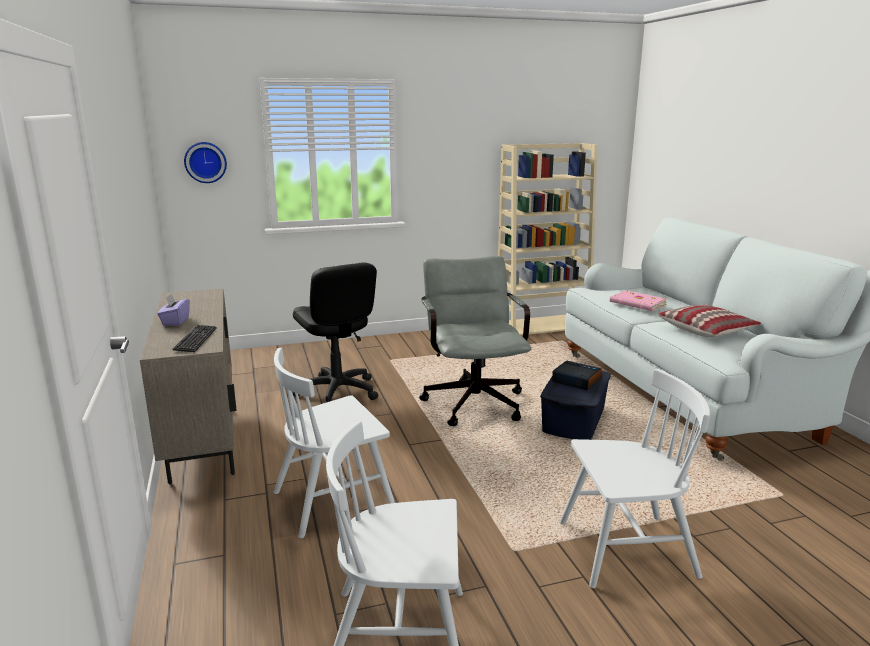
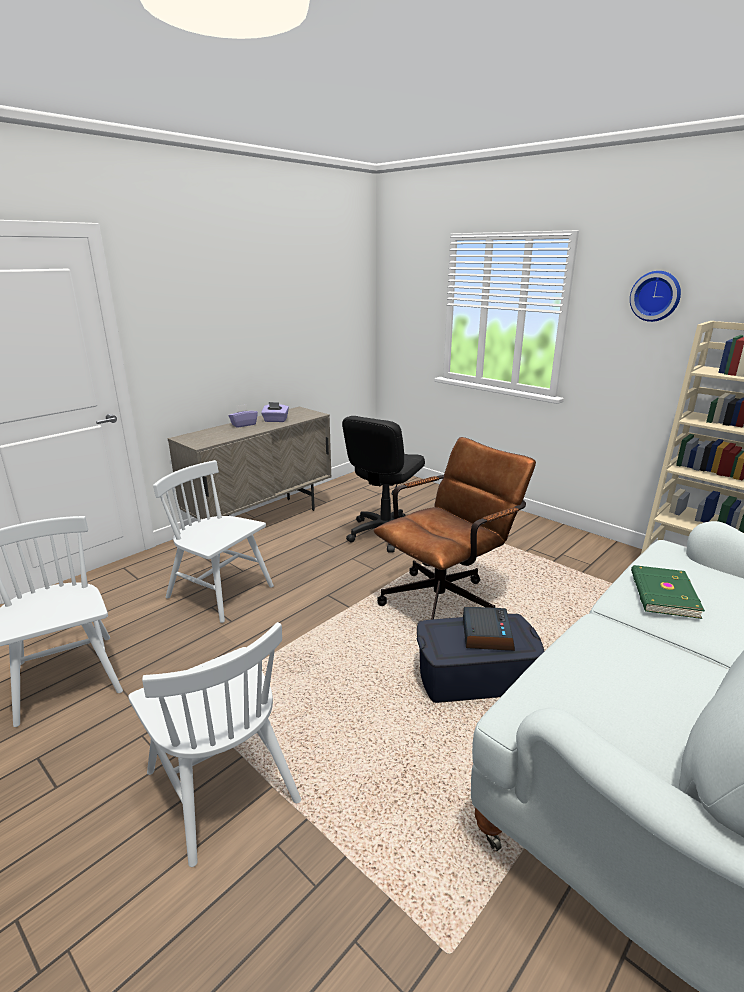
camera: 60 degrees right, 5 degrees up
(193, 308) = (275, 420): none -> purple tissue box
(196, 340) = (212, 438): keyboard -> none
(205, 162) = (405, 310): wall clock -> wall clock (656, 296)
(473, 399) = (447, 599): grey office chair -> brown office chair
(637, 303) = (662, 594): pink book -> green book
(706, 330) = (633, 675): pillow -> none

